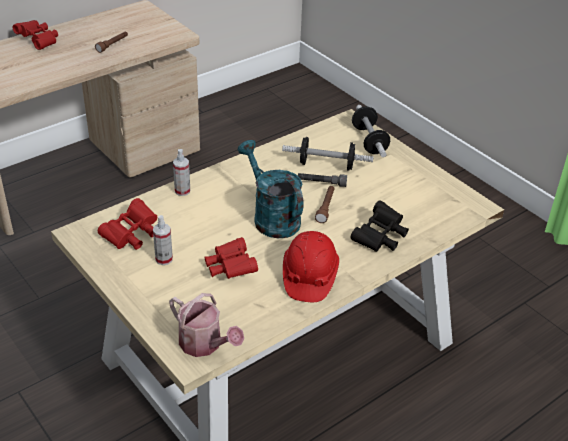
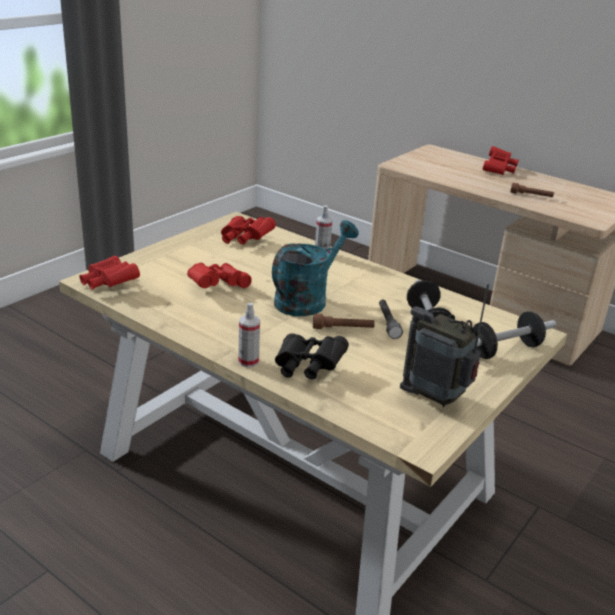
camera: 75 degrees right, 10 degrees down
(164, 259) = (217, 256): spray bottle -> spray bottle (248, 361)
(205, 344) = (109, 284): watering can -> red binoculars
(309, 277) = (218, 327): red hard hat -> none
(426, 187) = (435, 398): none -> radio

